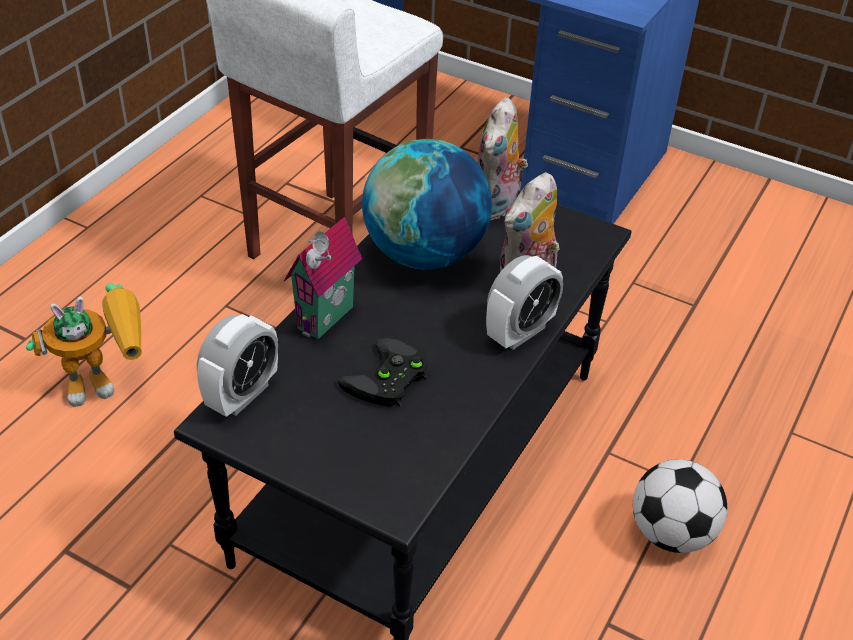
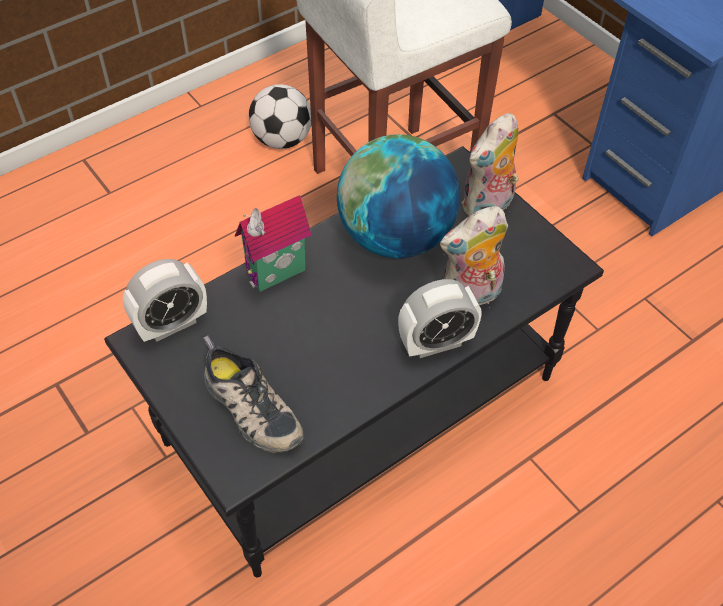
camera: 25 degrees right, 10 degrees up
(107, 380) = (152, 249): toy robot -> none
(372, 445) = (249, 408): none -> shoe
(387, 381) = (294, 351): black game controller -> none
(671, 533) = (545, 556): football -> football (282, 140)

